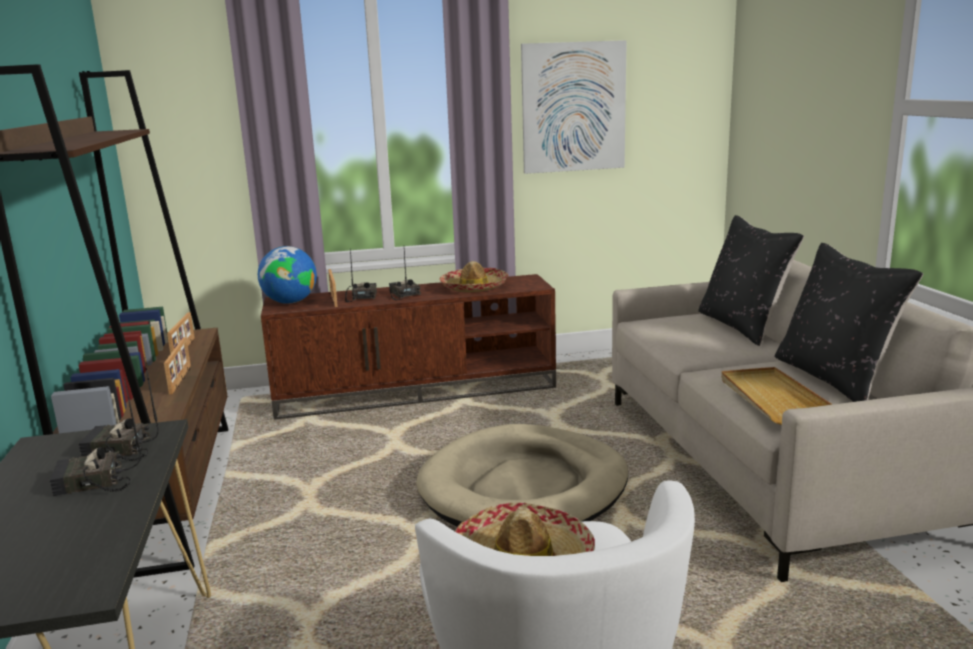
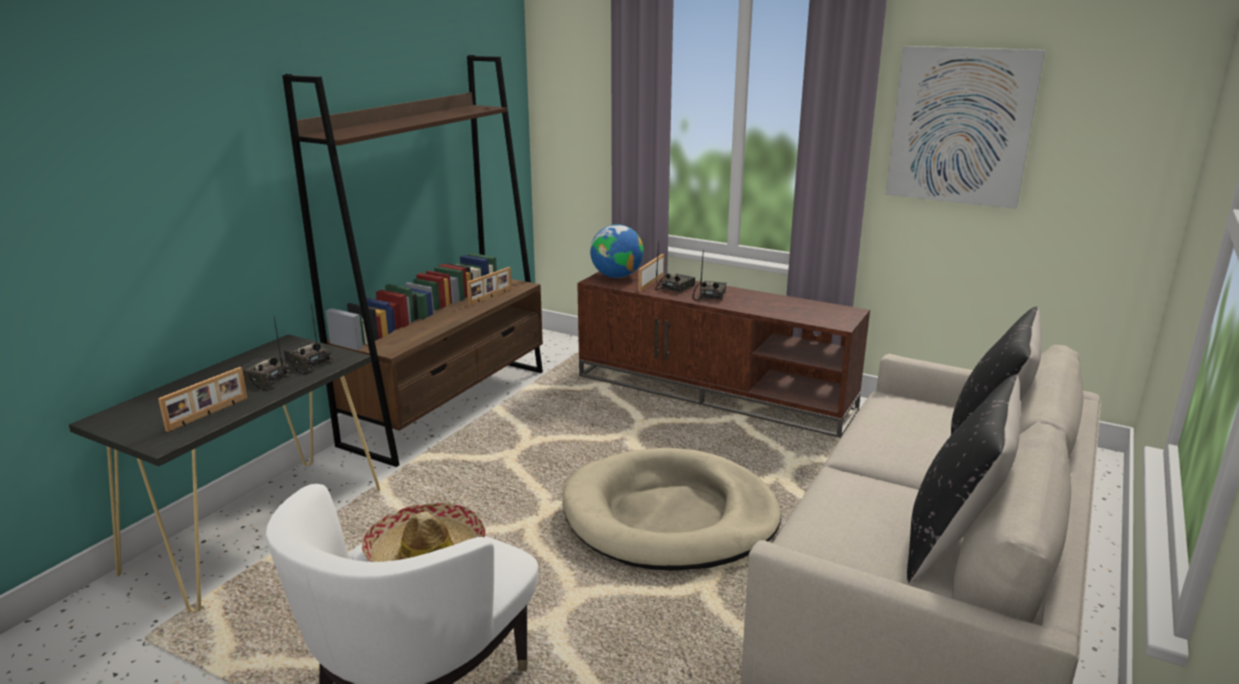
camera: 40 degrees right, 5 degrees up
(181, 379) = (450, 321): picture frame -> picture frame (209, 414)
(474, 287) = (781, 307): hat -> none
(773, 399) = (835, 531): beige tray -> none

